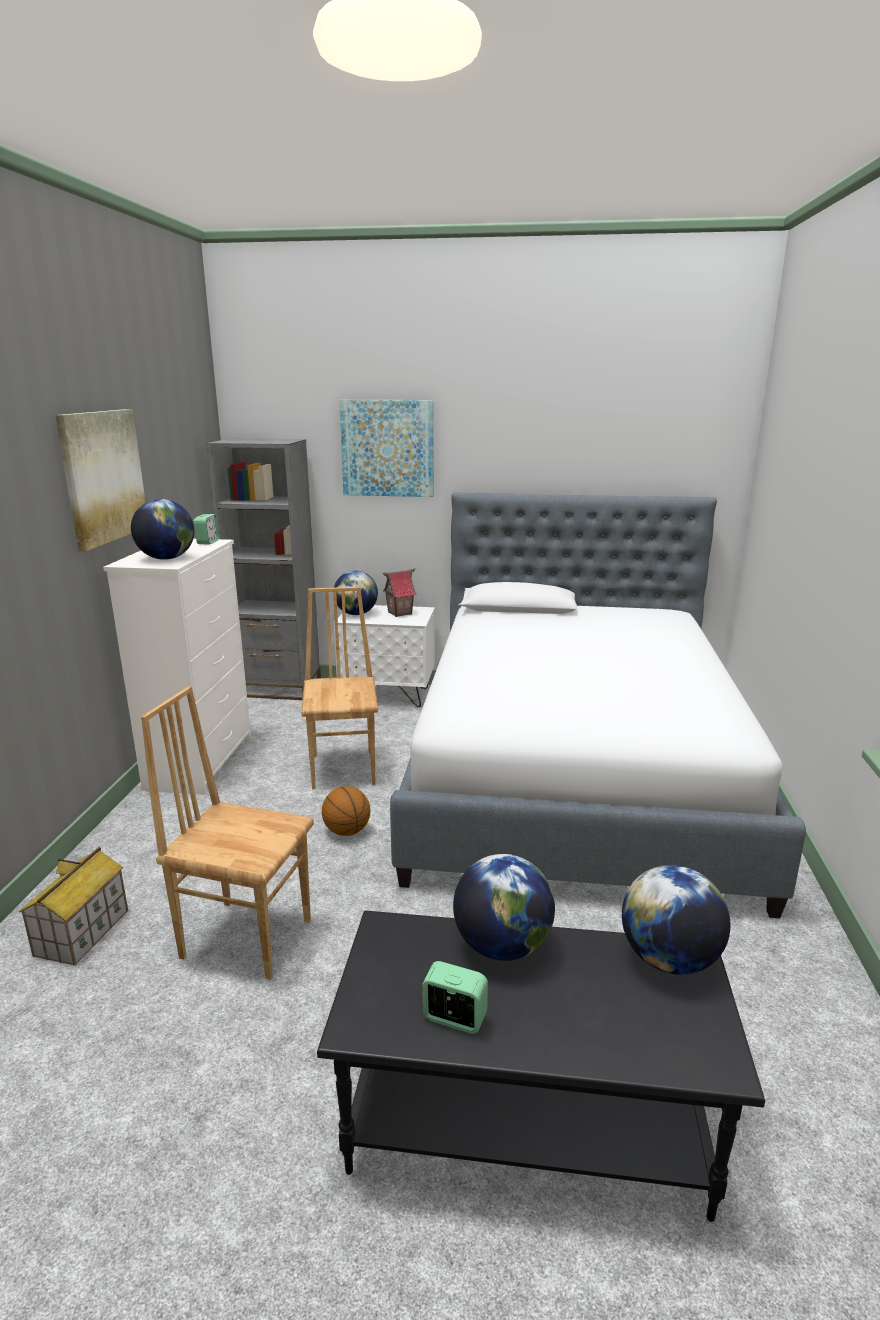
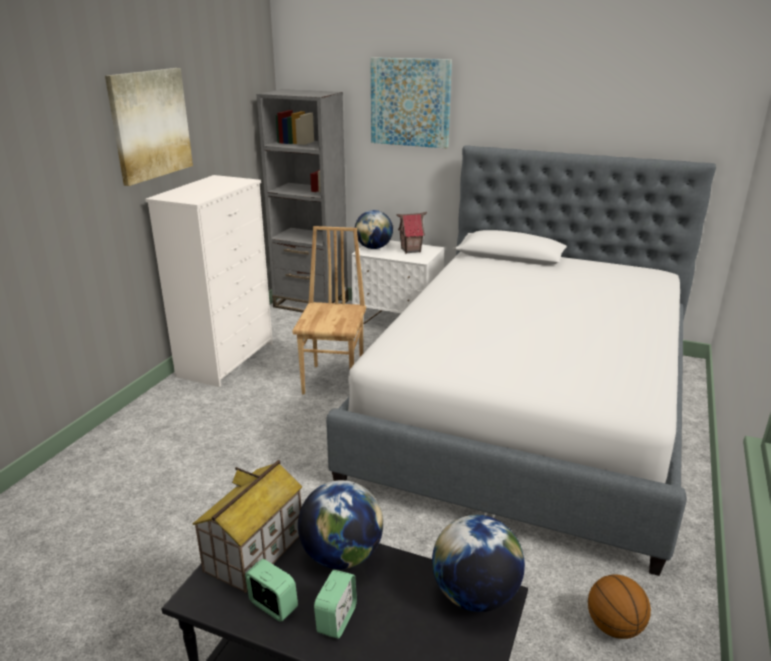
camera: 15 degrees right, 5 degrees up
(82, 933) = (92, 481): toy house -> toy house (254, 552)
(166, 558) = (196, 194): globe -> none
(208, 542) = (239, 181): alarm clock -> alarm clock (336, 619)
(247, 937) = (203, 506): brown chair -> none
(347, 831) = (314, 434): basketball -> basketball (614, 627)

